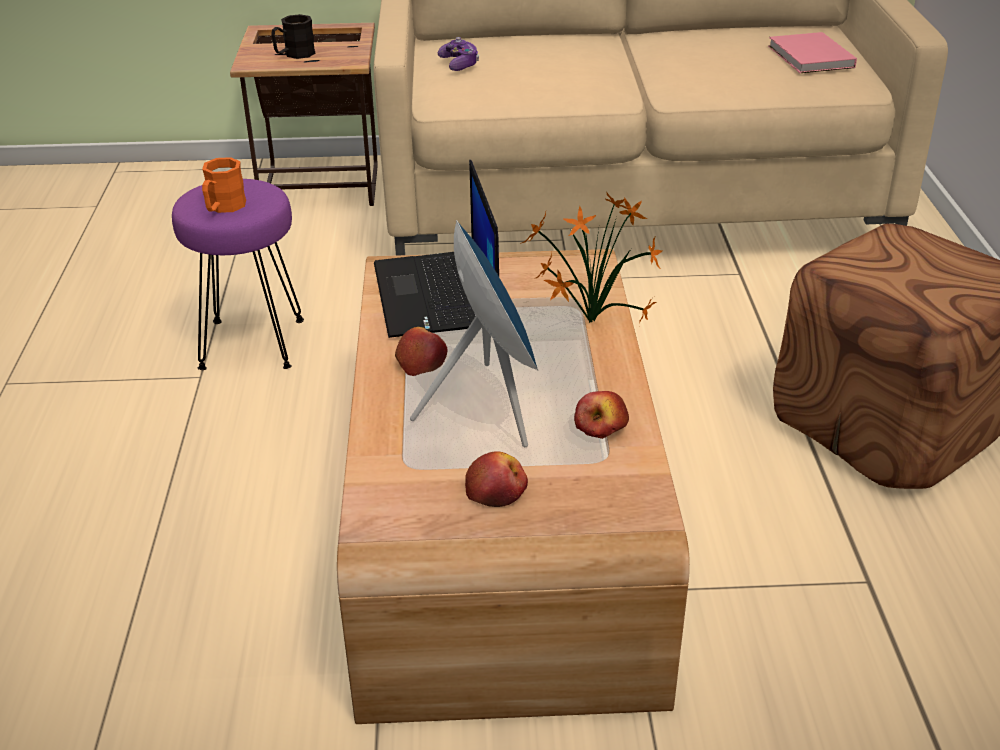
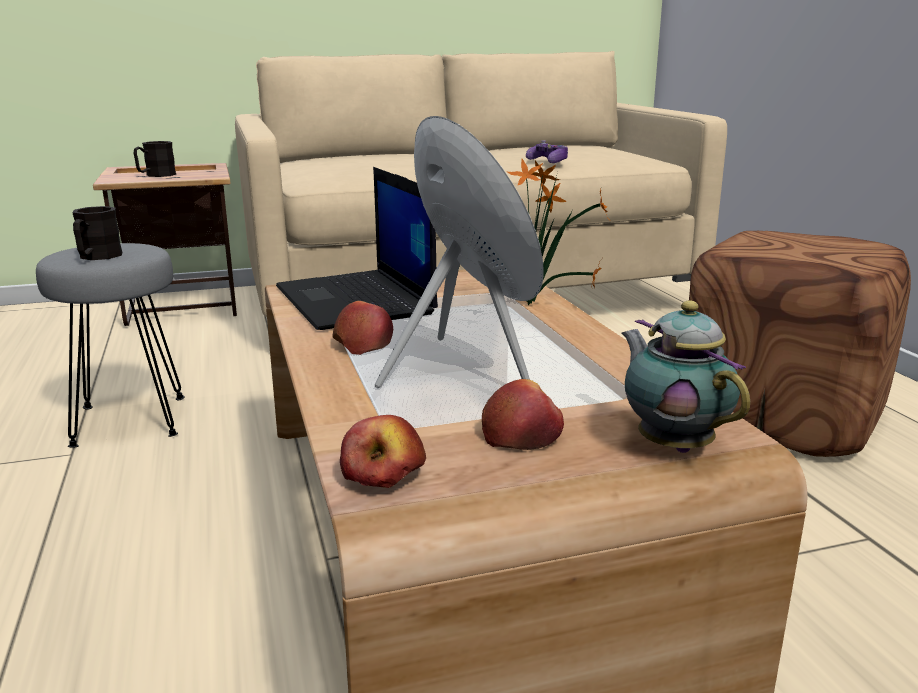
camera: 15 degrees left, 15 degrees down
(223, 208) = (97, 257): orange mug -> black mug
(252, 343) = (130, 420): purple stool -> grey stool
(459, 64) = (317, 165): game controller -> game controller (548, 162)
(600, 518) = (671, 444): none -> teapot
(601, 427) = (604, 371): apple -> apple (384, 475)
(810, 58) = (610, 152): pink book -> none

